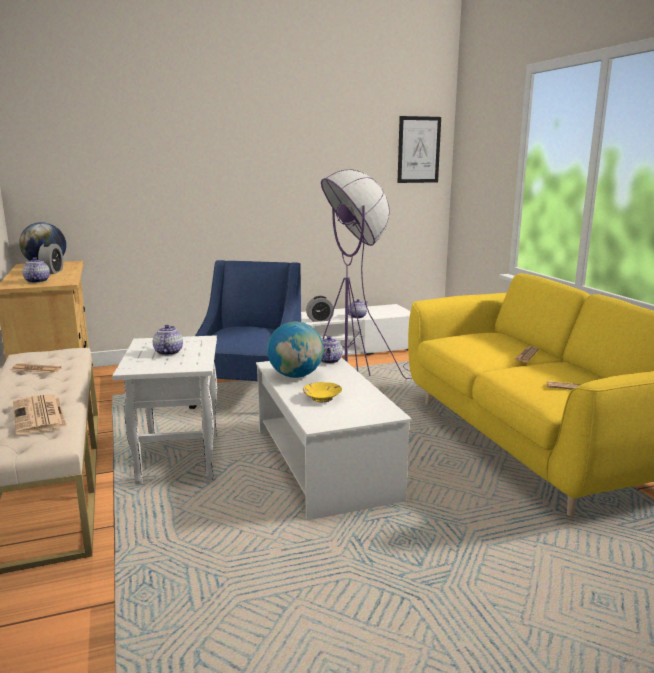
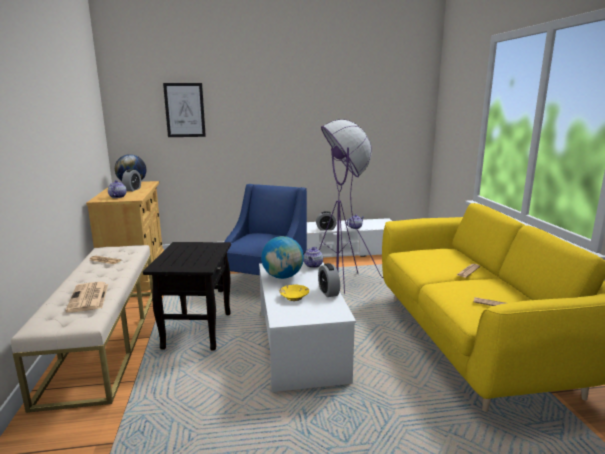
camera: 10 degrees right, 0 degrees up
(168, 352) = (190, 254): teapot -> none
(177, 457) = (197, 330): white side table -> black side table
(363, 389) = (328, 292): none -> alarm clock
(418, 150) = (409, 101): picture -> picture (184, 110)

